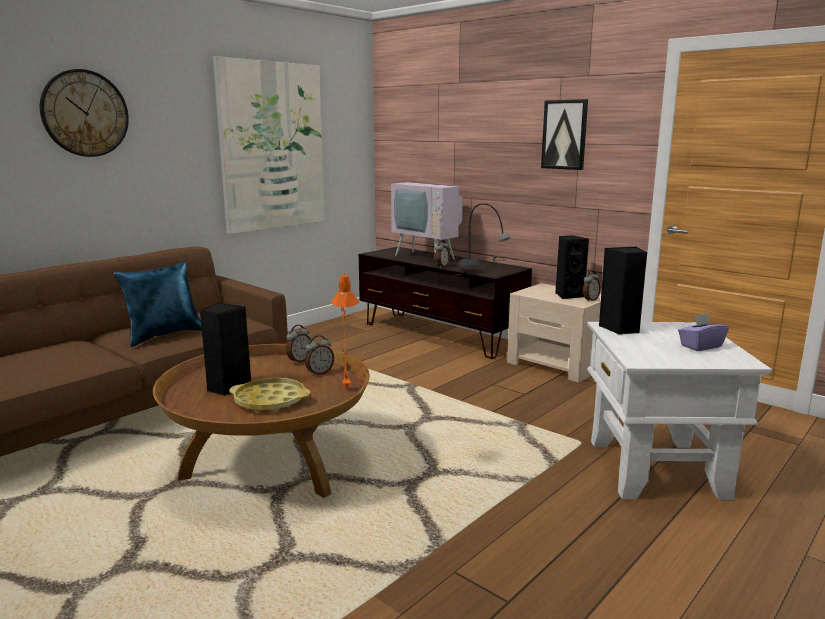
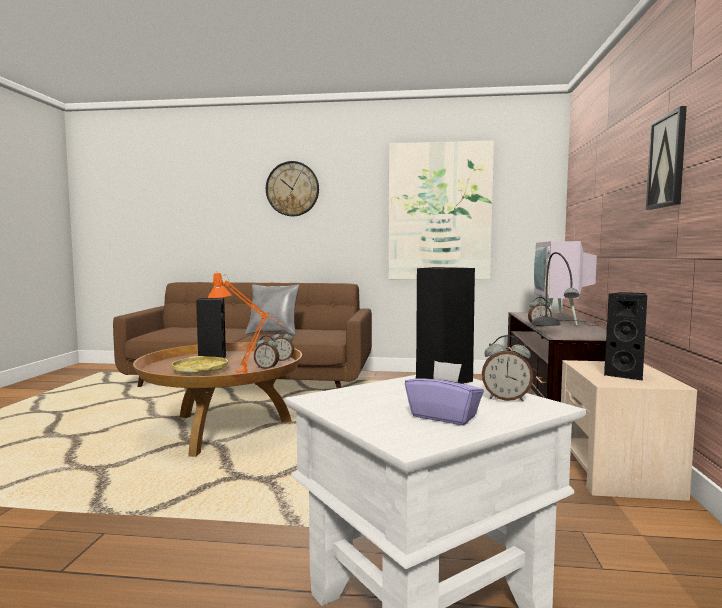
camera: 55 degrees right, 10 degrees down
(164, 335) = (273, 333): blue pillow -> grey pillow
(590, 300) = (638, 384): alarm clock -> alarm clock (506, 399)

